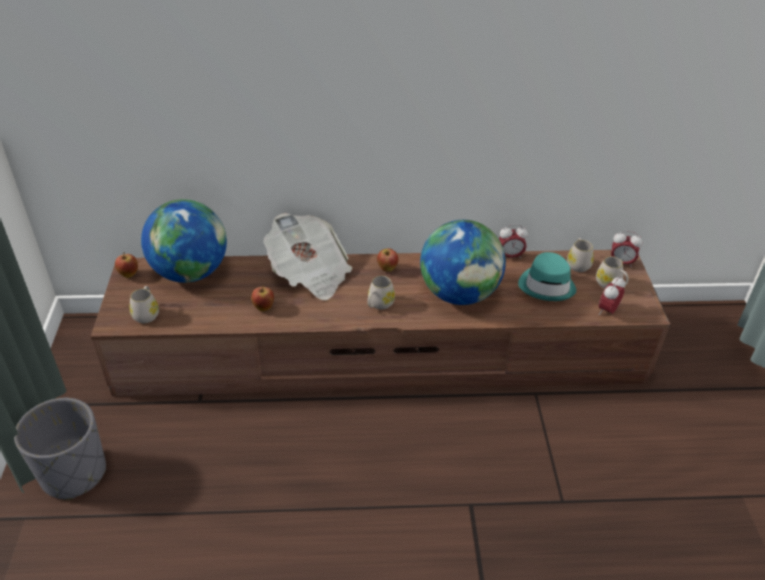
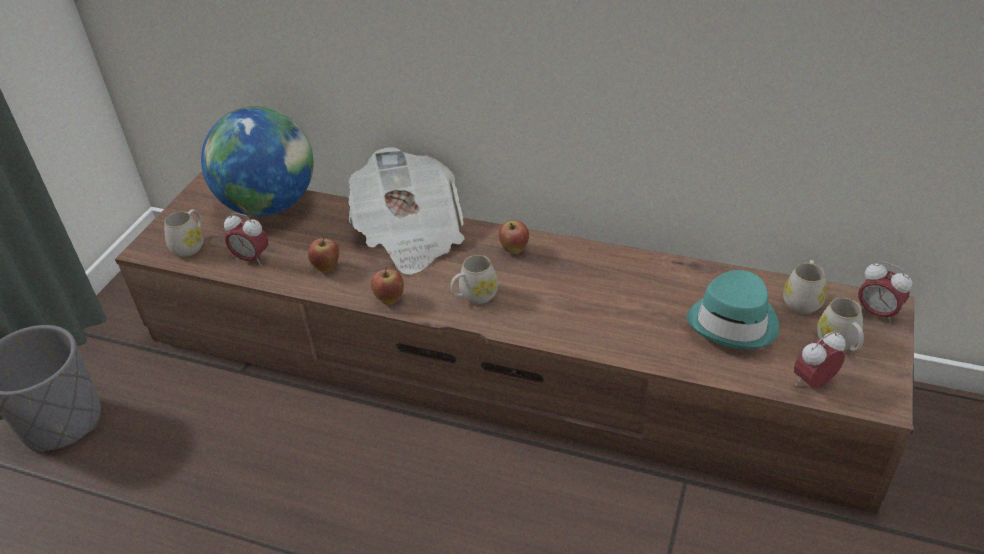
camera: 25 degrees right, 0 degrees up
(129, 274) = (201, 194): apple -> apple (390, 299)
(459, 294) = (594, 306): globe -> none
(510, 256) = (701, 267): alarm clock -> alarm clock (252, 259)

